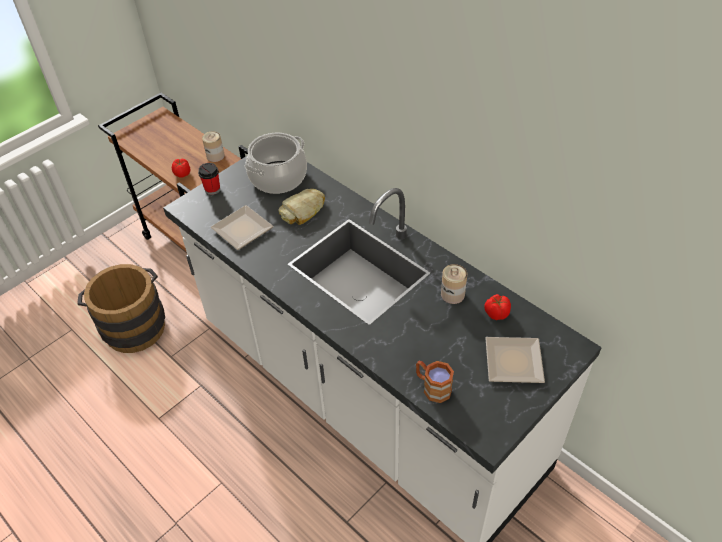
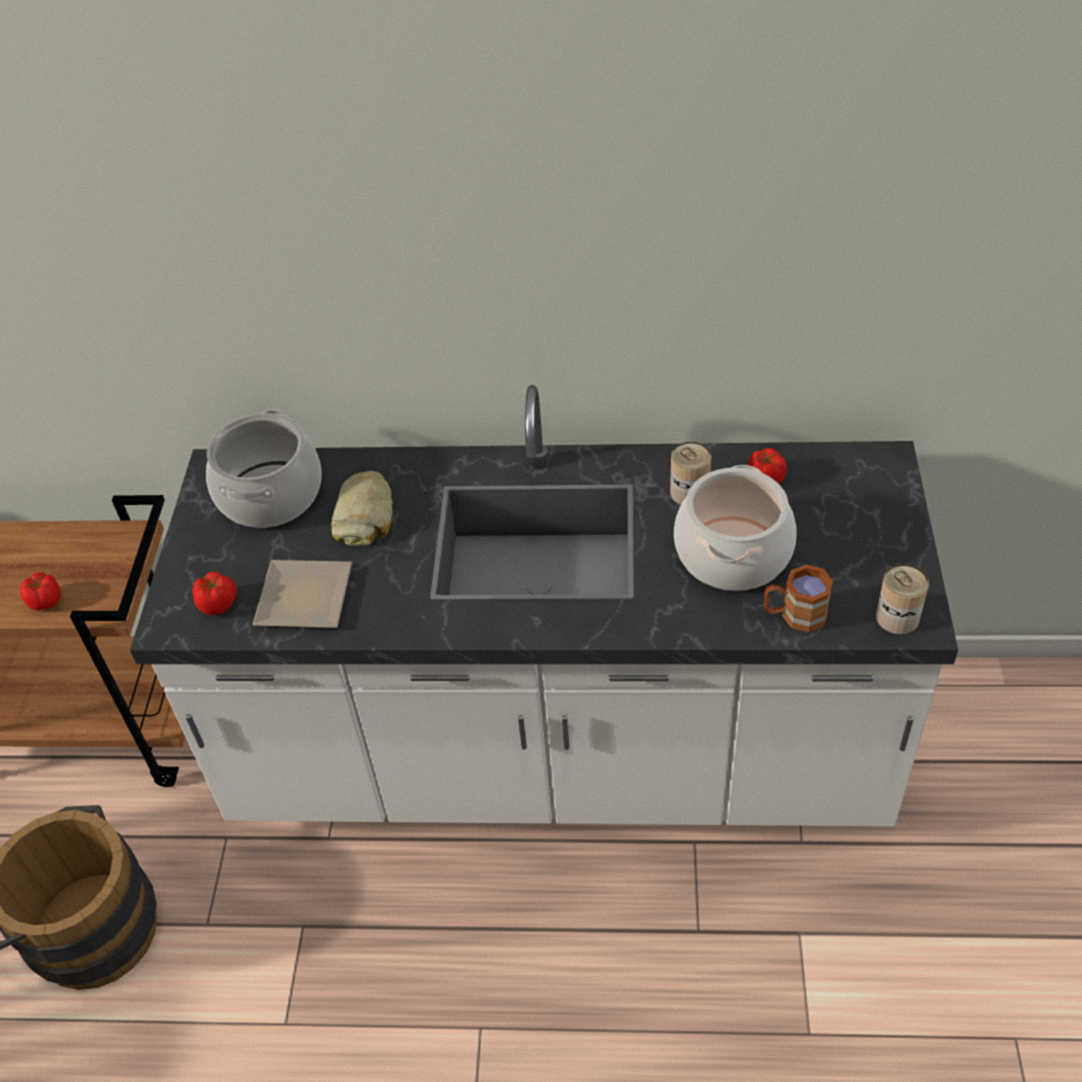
camera: 40 degrees left, 0 degrees up
(211, 210) = (219, 604): none -> tomato
(212, 189) = (183, 574): cup -> none
(215, 156) = (73, 541): can -> can (897, 617)
(438, 337) = (732, 553): none -> cooking pot
(515, 360) = (846, 518): plate -> none

